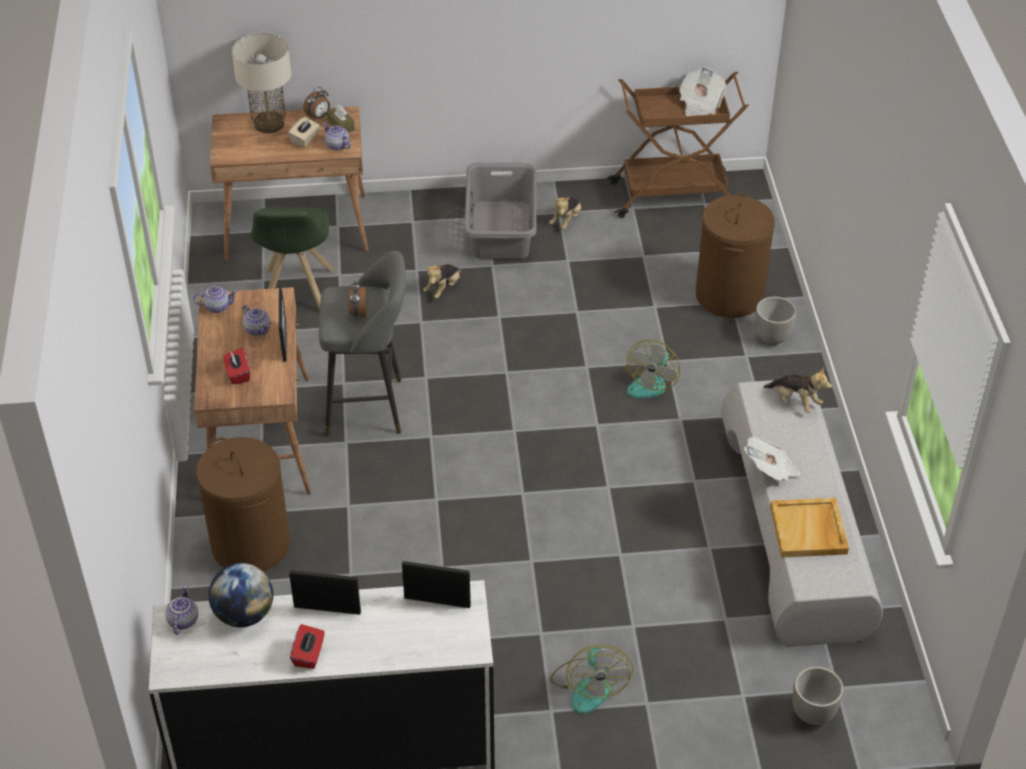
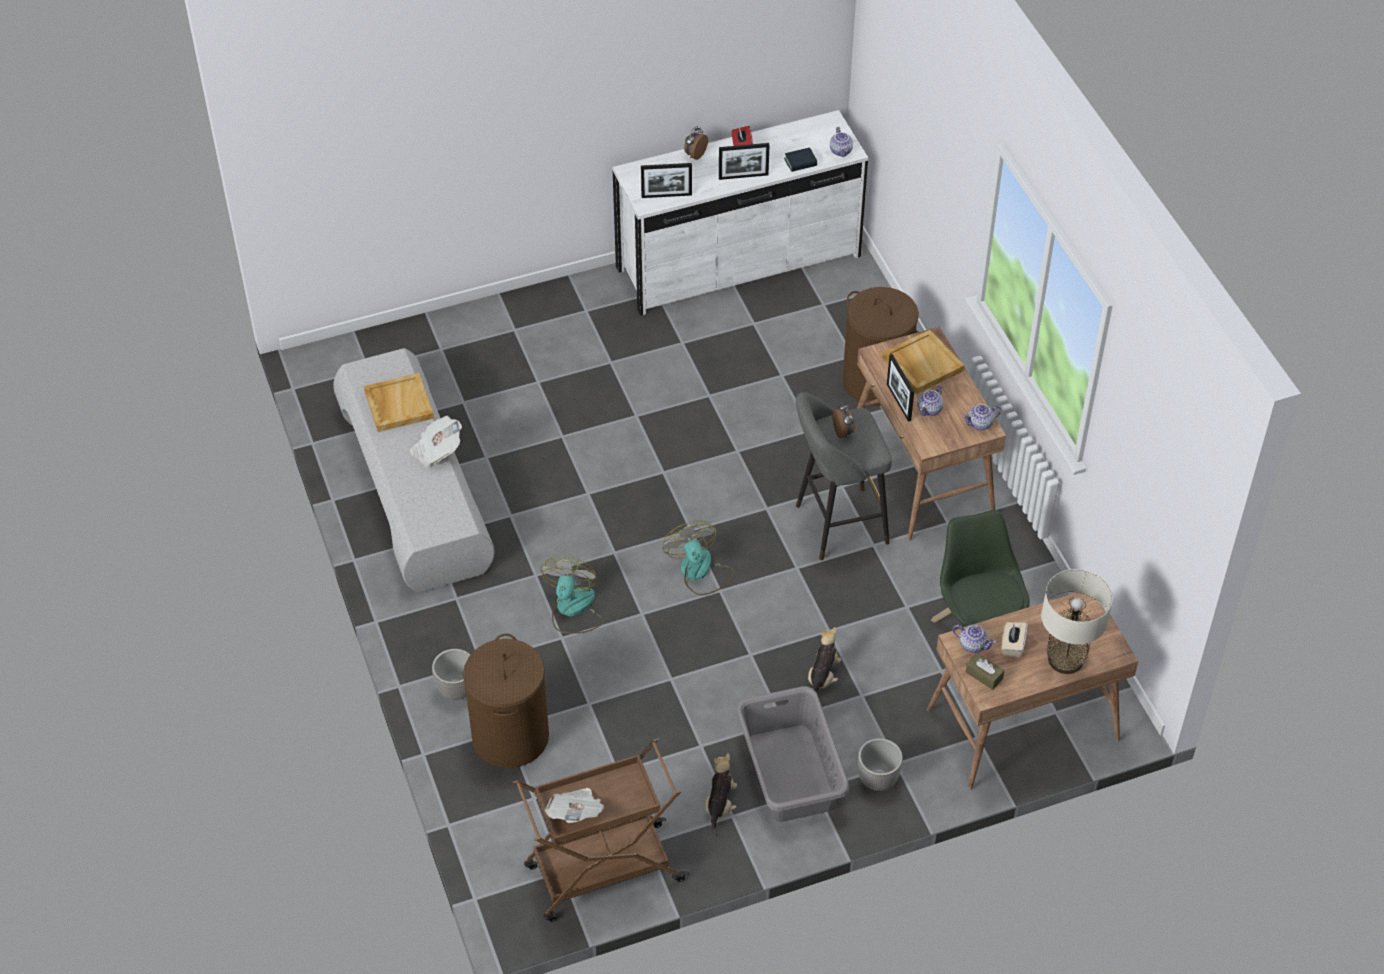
camera: 165 degrees right, 5 degrees up
(238, 374) = (922, 364): red tissue box -> beige tray
(244, 614) = (800, 162): globe -> book
(257, 329) = (930, 409): teapot -> teapot turned 90 degrees counterclockwise
(318, 117) = (1016, 683): alarm clock -> alarm clock (695, 154)
(589, 685) = (562, 332): fan -> fan (699, 572)
(795, 401) = (421, 522): plush toy -> none
(813, 714) = (385, 347): planter -> planter (877, 779)

